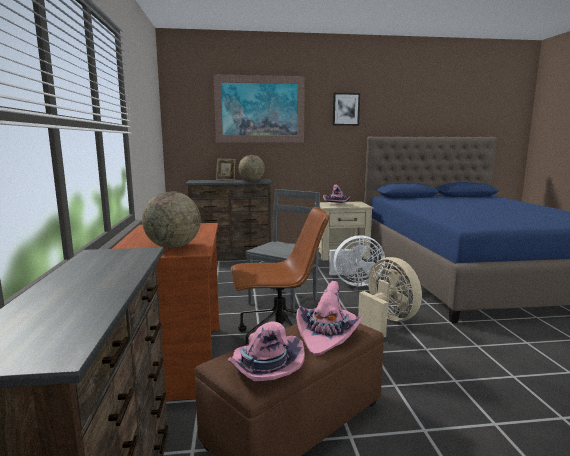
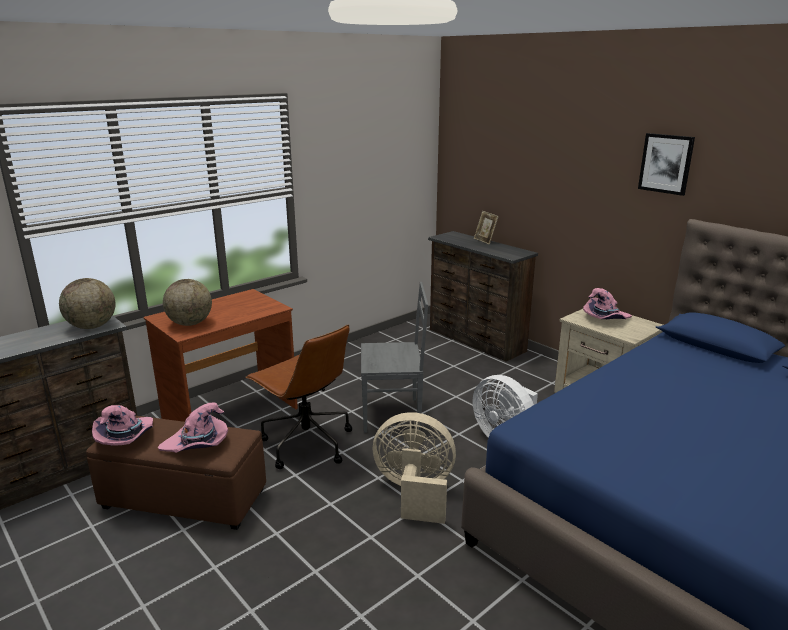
camera: 55 degrees right, 10 degrees up
(252, 181) = (499, 252): globe -> globe (92, 326)
(260, 109) = (539, 150): picture -> none
(387, 321) = (414, 493): beige fan -> beige fan turned 105 degrees counterclockwise

